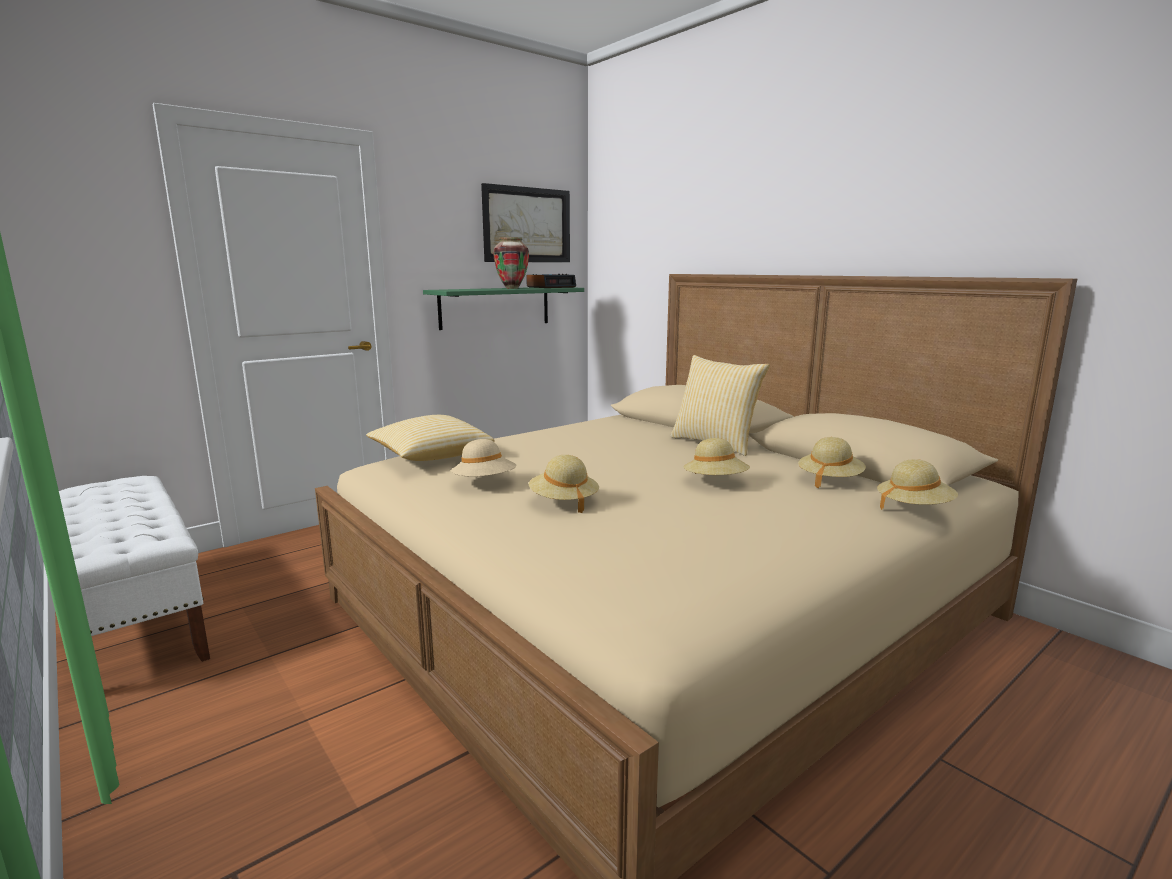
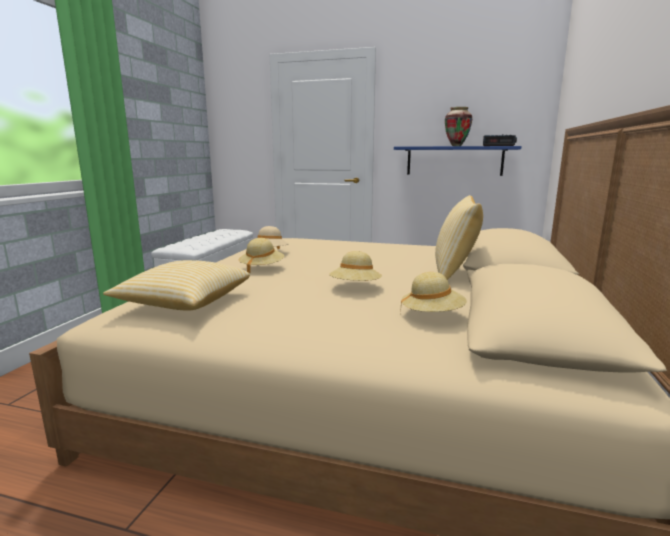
camera: 55 degrees right, 0 degrees up
(430, 457) = (296, 240): pillow -> pillow (184, 303)
(495, 307) = (454, 161): green shelf -> blue shelf
(527, 225) = (491, 97): picture -> none
(914, 507) = (418, 354): beige hat -> none

